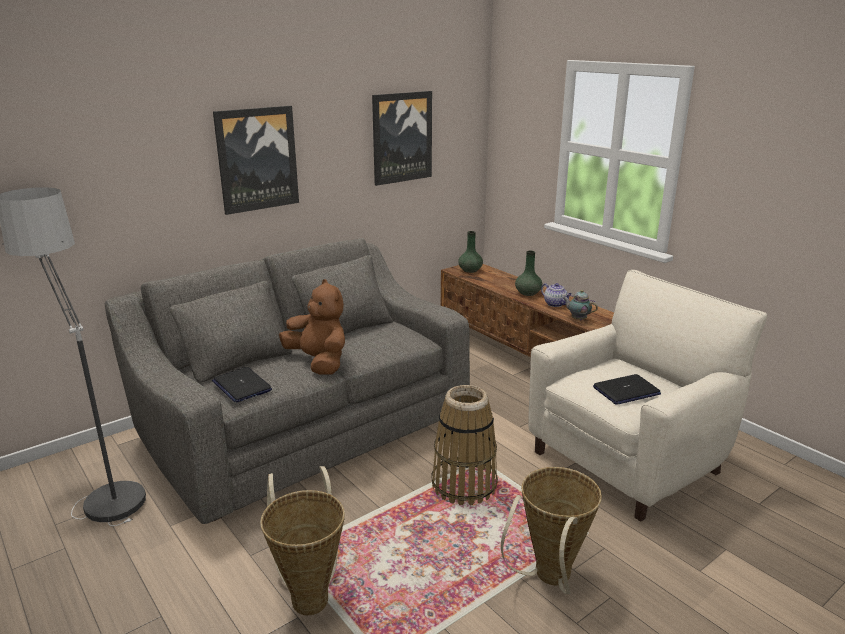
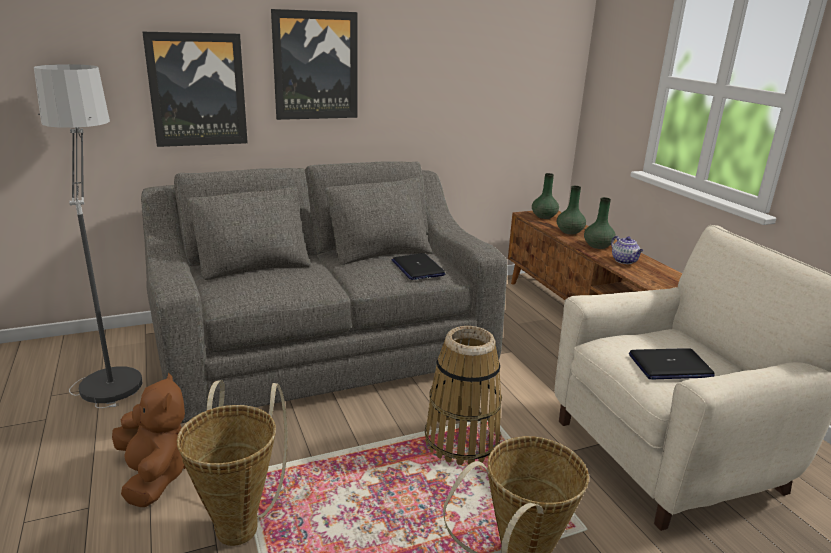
camera: 15 degrees right, 0 degrees up
(241, 386) = (238, 288): laptop -> laptop (417, 268)
(319, 362) = (331, 279): brown plush toy -> brown plush toy (153, 476)
(401, 137) = (481, 62): picture -> picture (197, 90)
(499, 282) = (570, 232): none -> green vase
(577, 319) = (644, 279): teapot -> none

